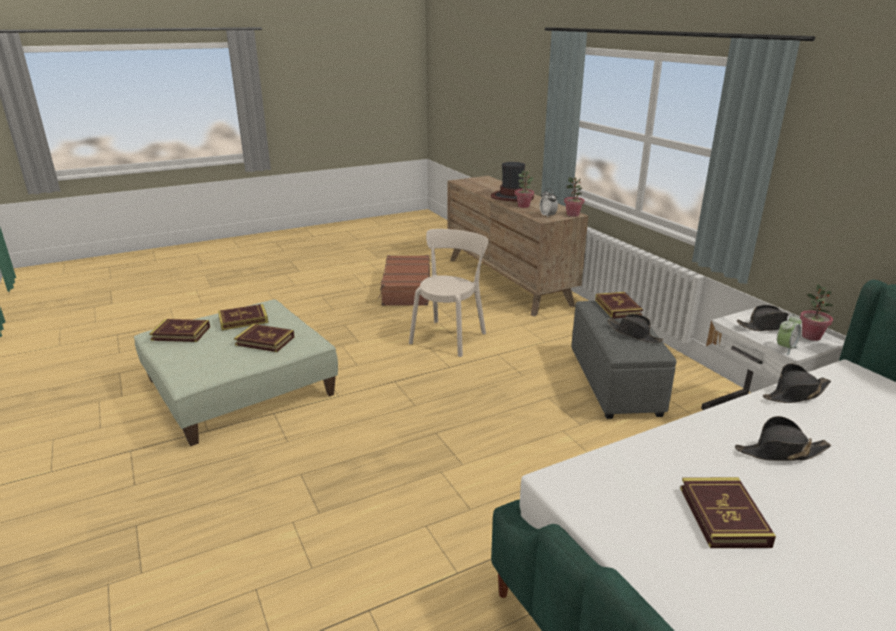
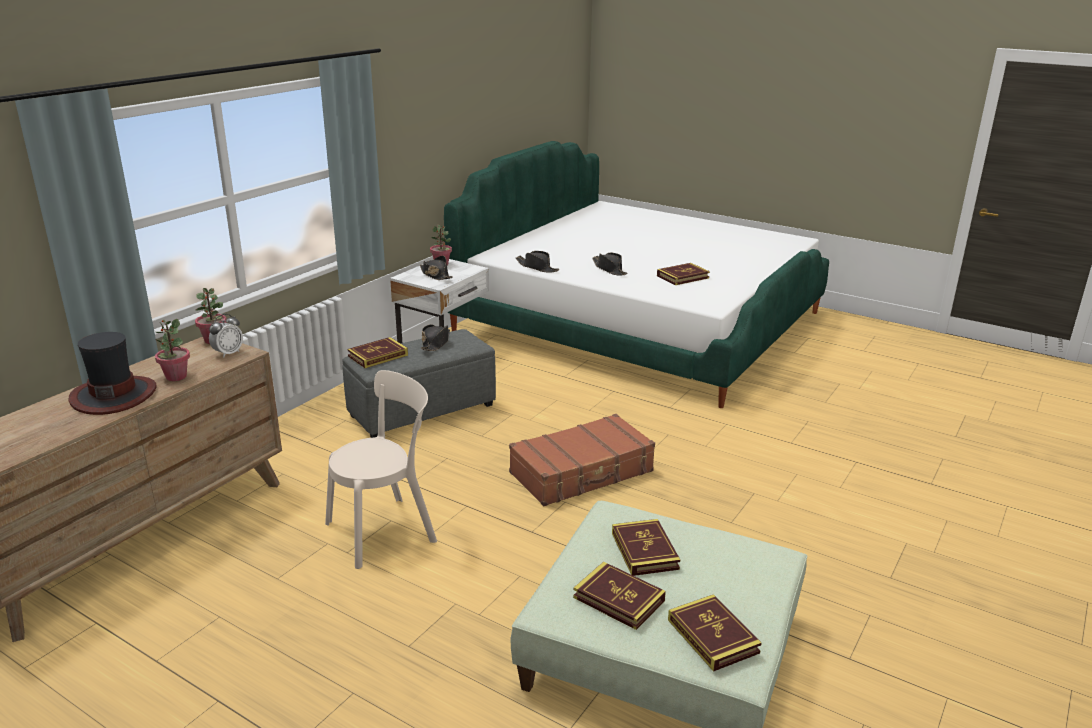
camera: 120 degrees left, 0 degrees up
(406, 289) = (216, 638): brown suitcase -> brown suitcase (582, 473)
(449, 336) = (386, 530): beige chair -> beige chair turned 150 degrees clockwise
(785, 348) = (471, 270): alarm clock -> none

